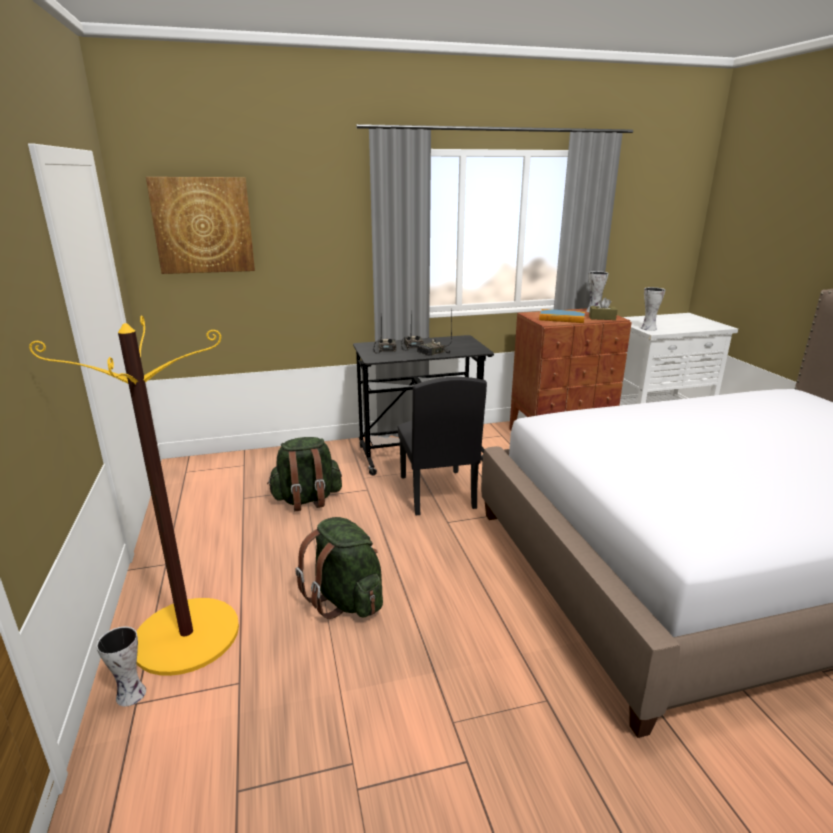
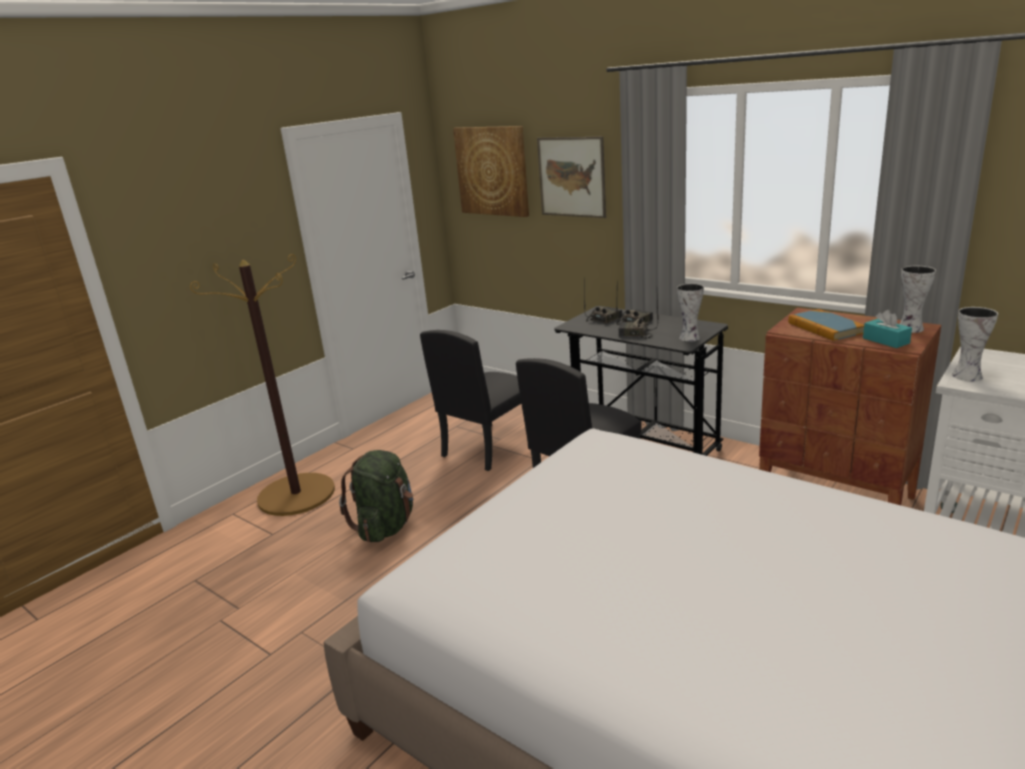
camera: 55 degrees right, 0 degrees up
(131, 695) = (237, 509): vase -> vase (689, 338)
(186, 635) = (296, 494): yellow clothes rack -> brown clothes rack
(306, 228) = (571, 177): none -> picture
(307, 499) = (488, 447): green backpack -> black chair
(602, 318) = (885, 341): brown tissue box -> turquoise tissue box

